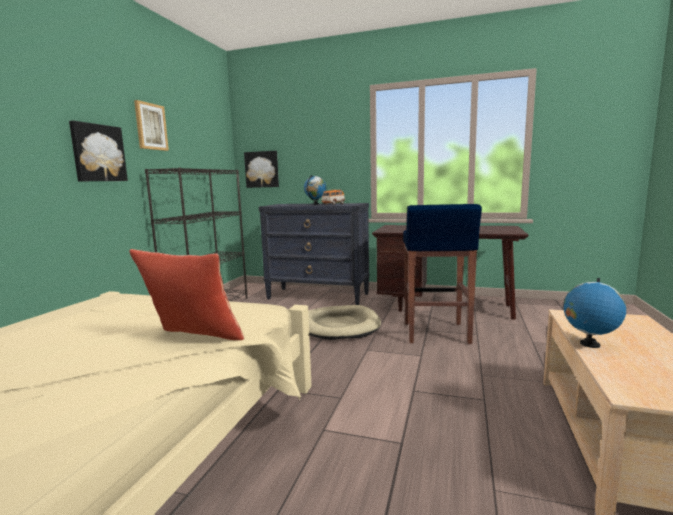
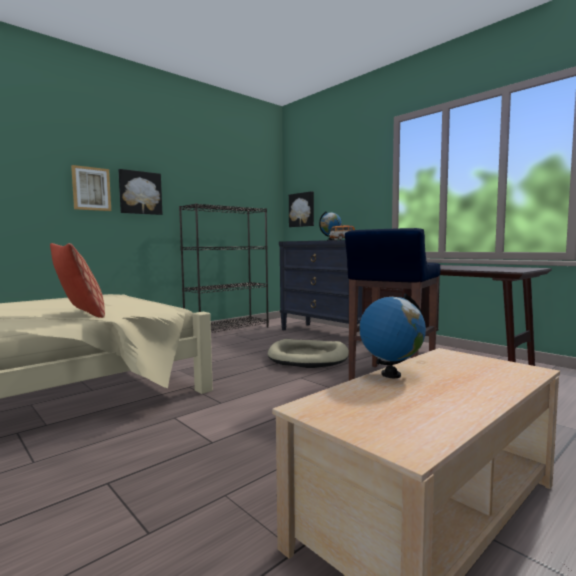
camera: 30 degrees right, 5 degrees down
(150, 126) = (191, 173): picture -> picture (91, 189)

